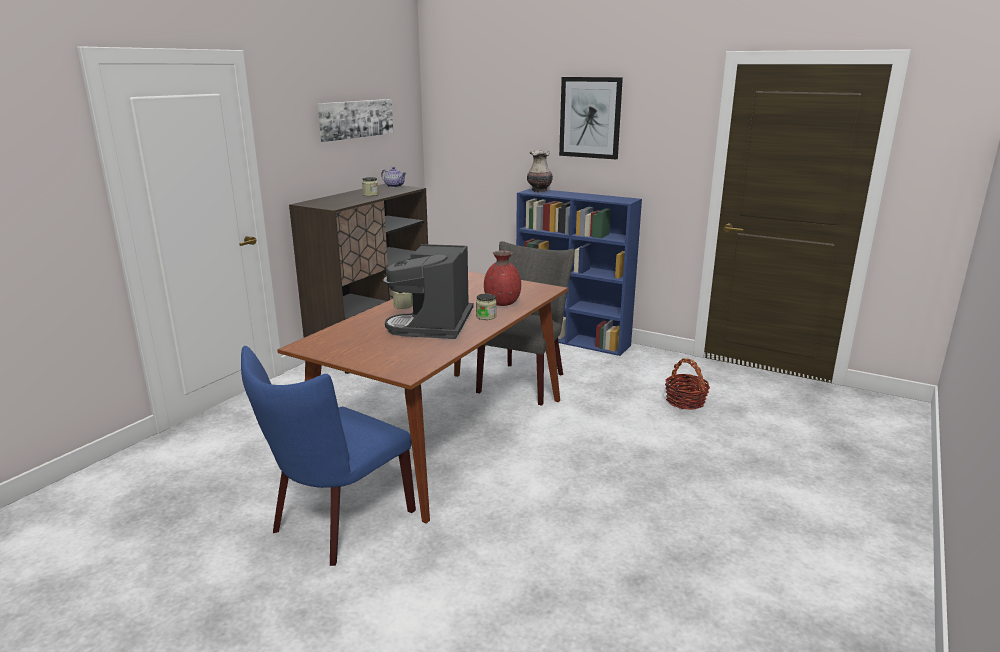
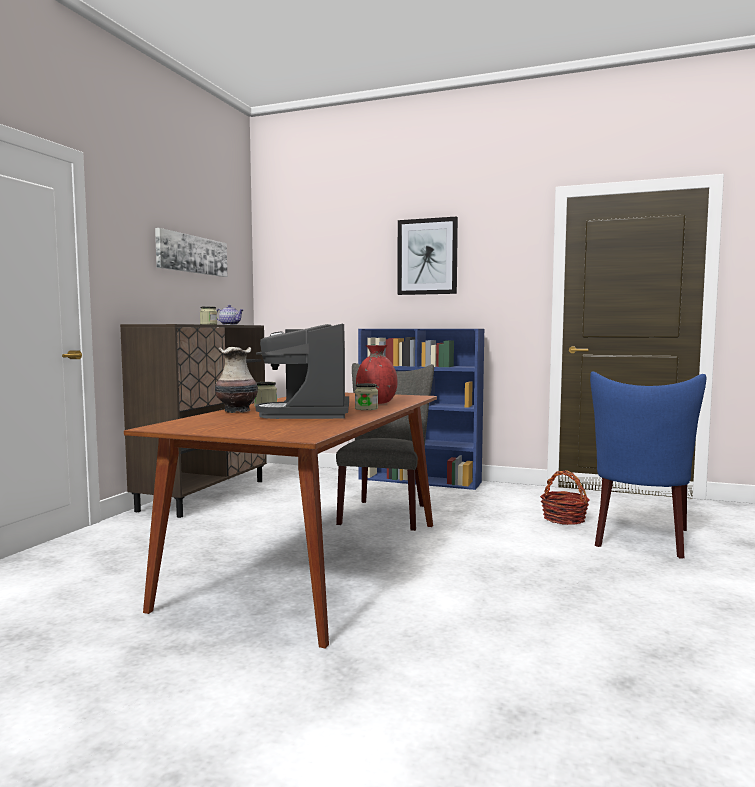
camera: 10 degrees left, 15 degrees down
(337, 524) = (202, 660): blue chair -> blue chair (640, 539)
(539, 191) = (380, 328): vase -> vase (237, 411)

